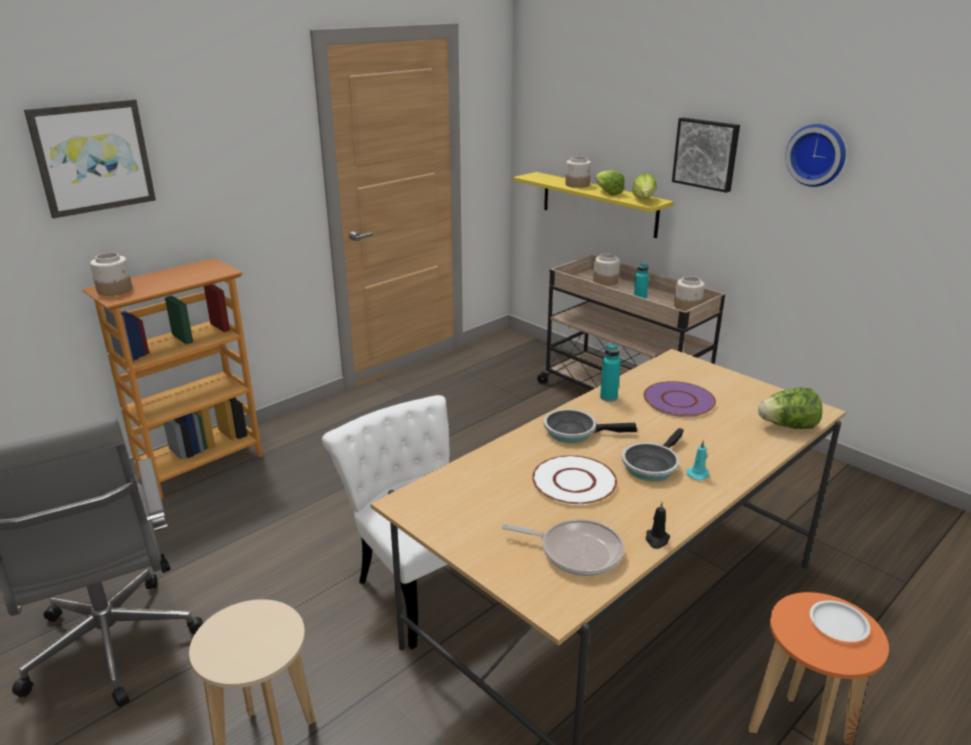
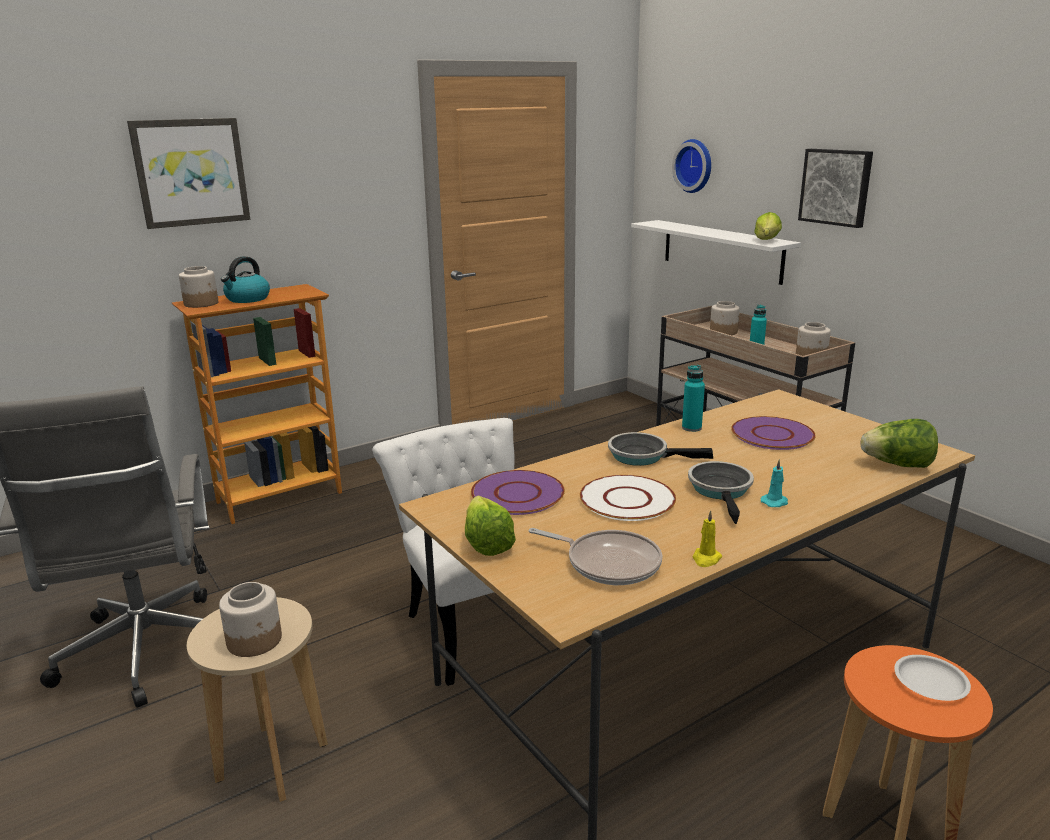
camera: 10 degrees right, 5 degrees down
(161, 281) = (247, 299): none -> kettle
(476, 483) = (517, 494): none -> purple plate
(577, 185) = (698, 229): jar -> jar (255, 640)
(599, 204) = (721, 251): yellow shelf -> white shelf
(607, 192) = (728, 235): lettuce -> lettuce (487, 540)
(651, 465) = (721, 490): frying pan -> frying pan turned 135 degrees clockwise
(657, 540) = (706, 559): black candle -> yellow candle
(817, 154) = (960, 178): wall clock -> wall clock (695, 166)

